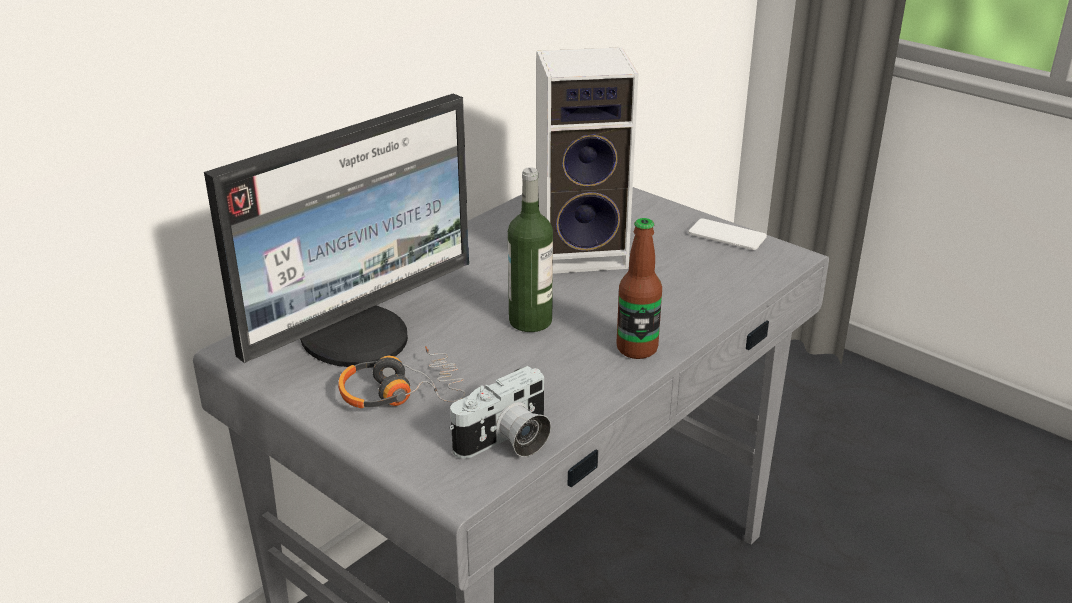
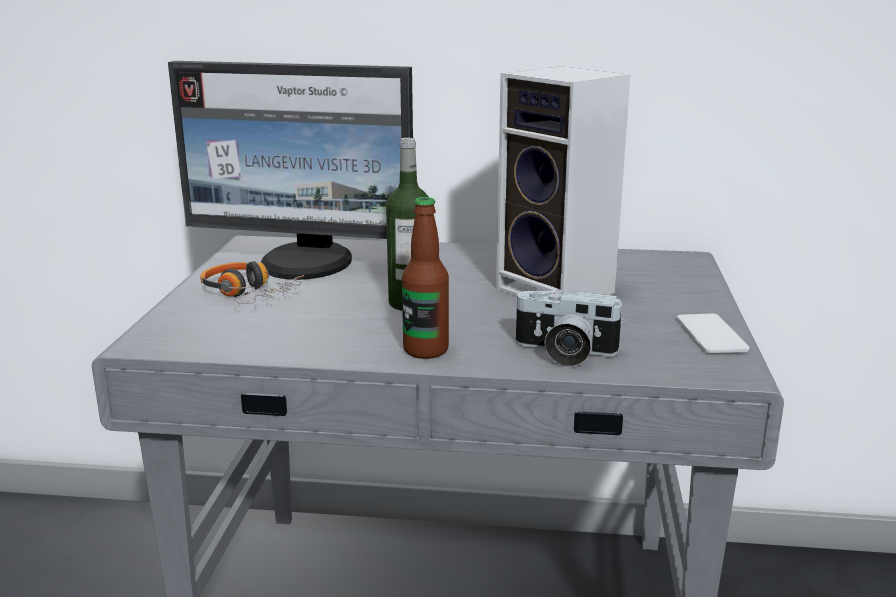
camera: 55 degrees right, 10 degrees down
(507, 442) = (218, 342): camera -> camera (563, 353)

